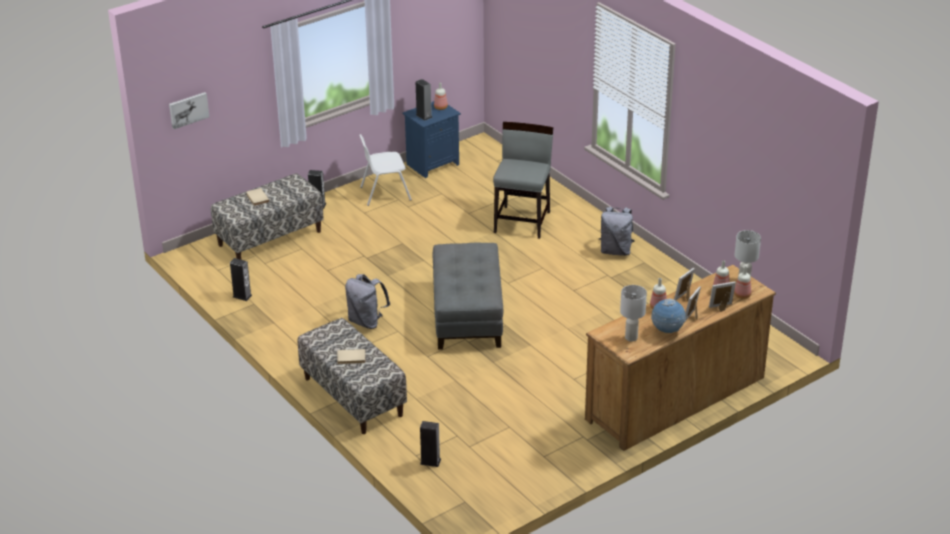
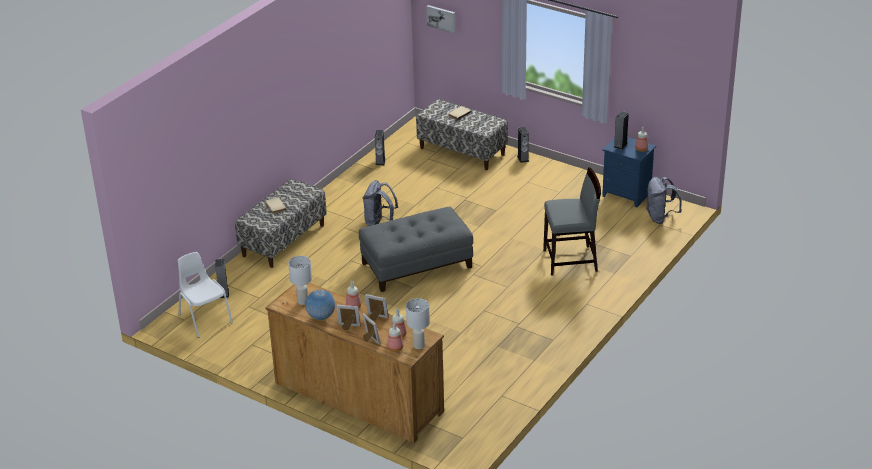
camera: 70 degrees right, 0 degrees up
(384, 193) = (563, 183): white chair -> white chair (205, 318)
(616, 251) = (560, 320): grey backpack -> grey backpack (660, 217)

